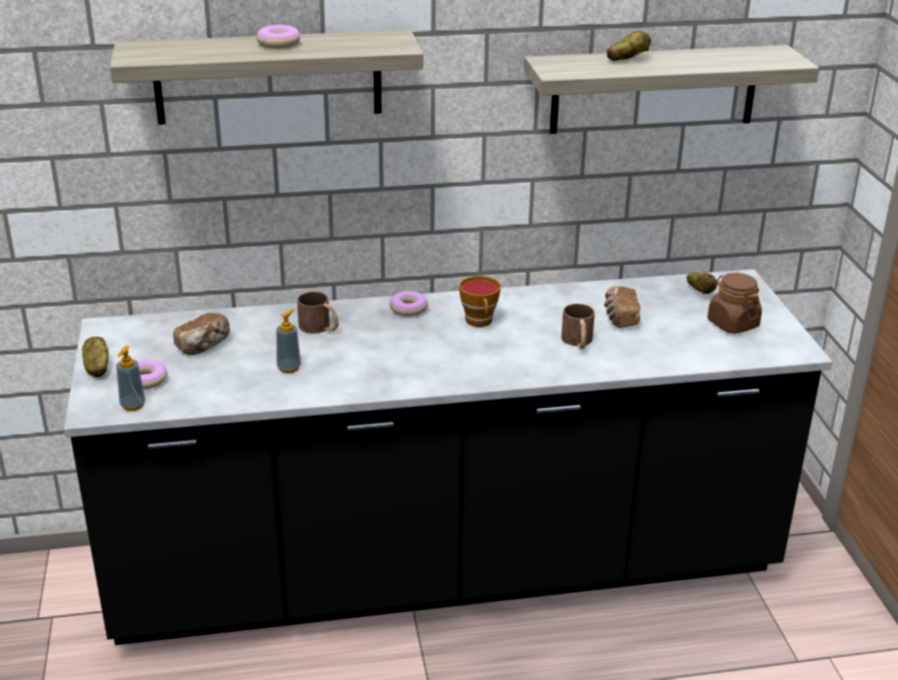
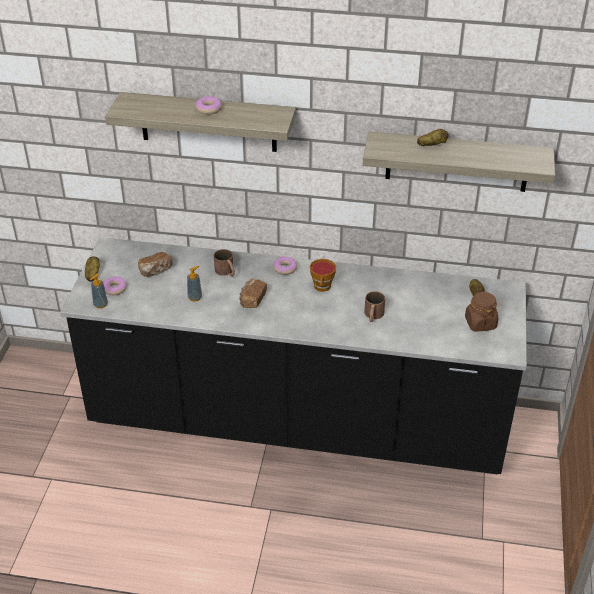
camera: 20 degrees right, 10 degrees up
(619, 318) = (410, 303): bread -> bread (252, 300)

